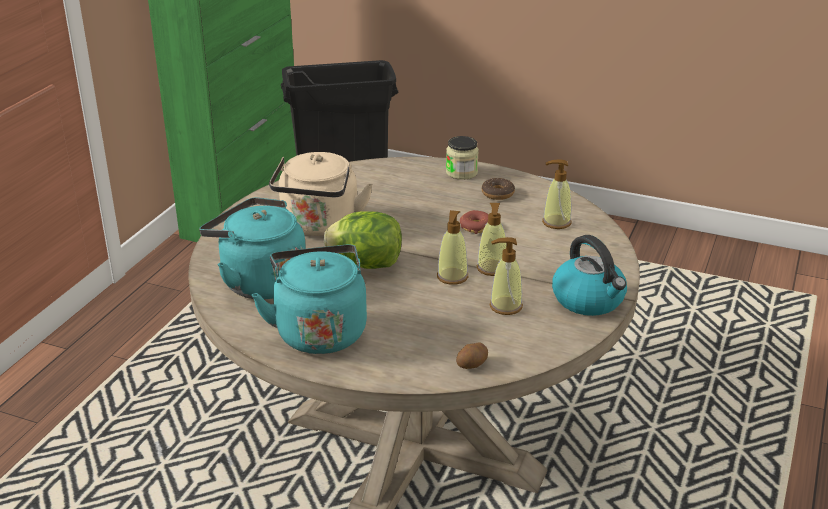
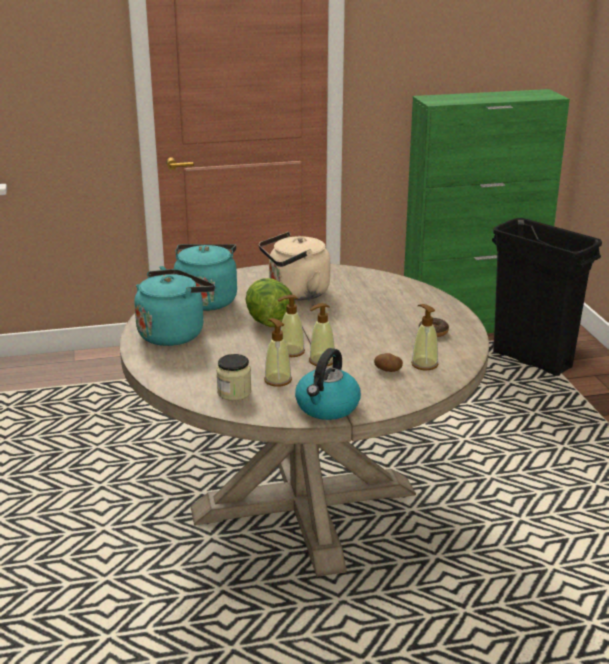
camera: 55 degrees right, 5 degrees down
(461, 172) = (443, 311): jar -> jar (234, 392)
(472, 365) = (191, 390): potato -> potato (387, 370)
(476, 227) = (371, 339): donut -> none

